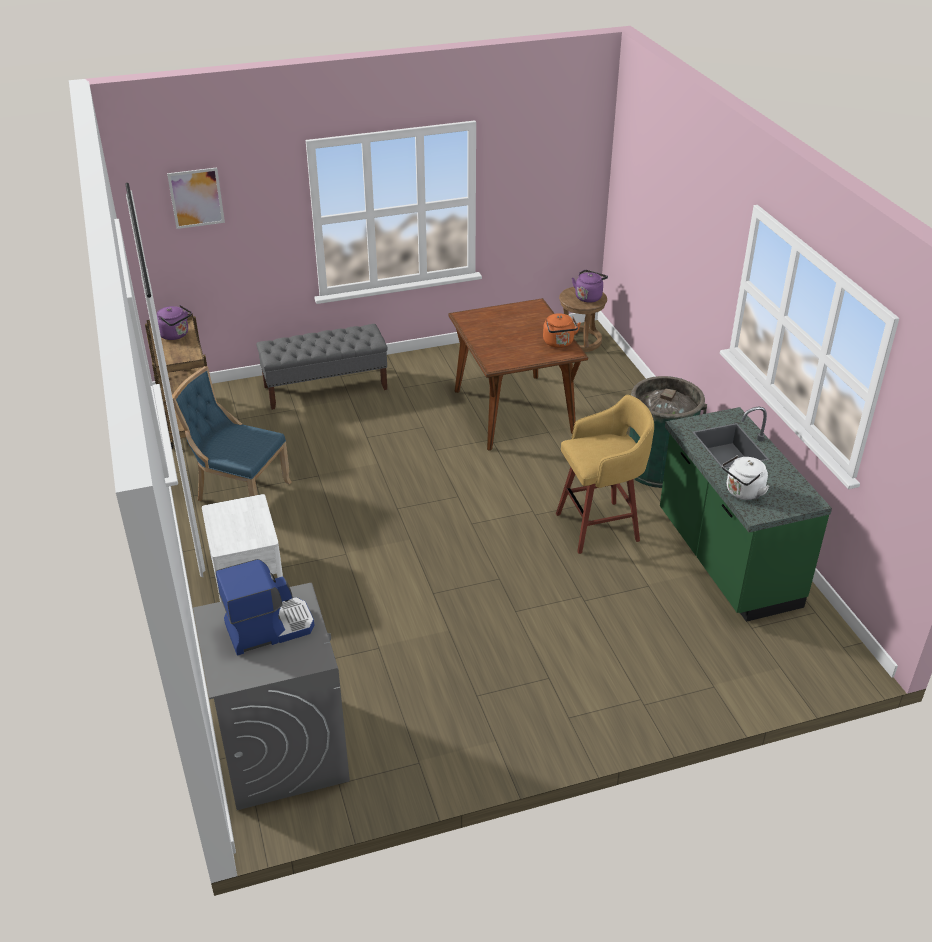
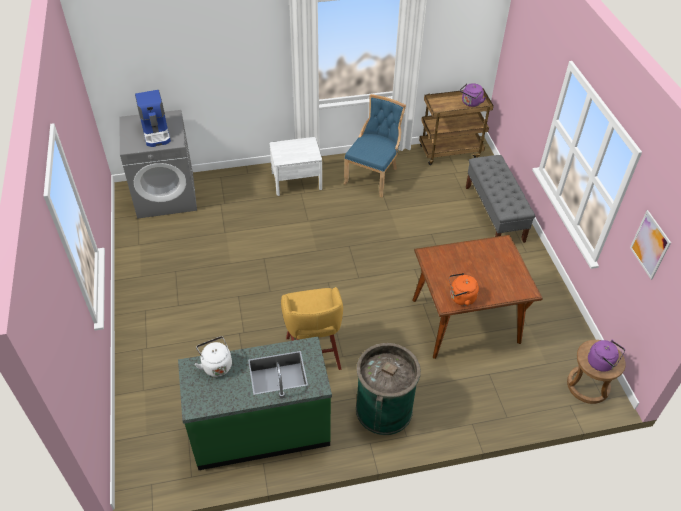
camera: 95 degrees right, 10 degrees up
(196, 198) = (527, 44): picture -> picture (650, 245)

